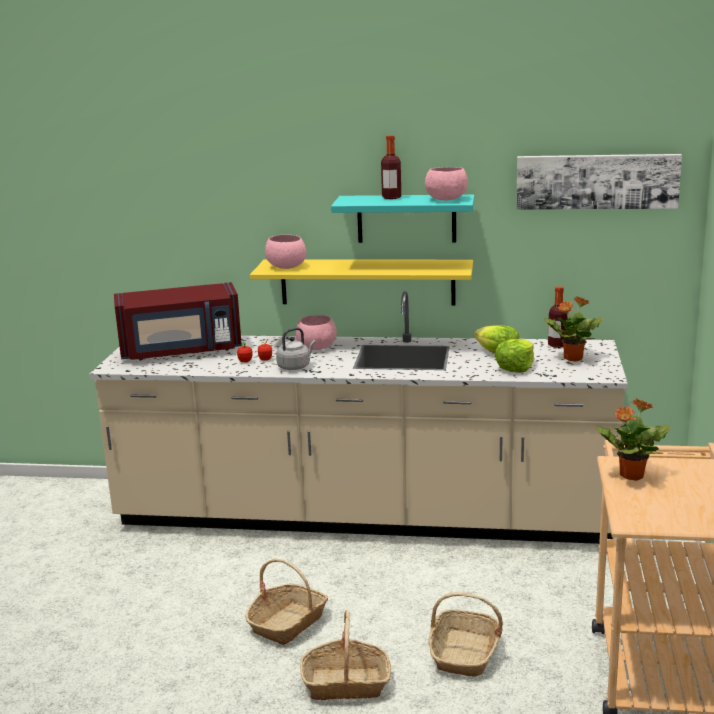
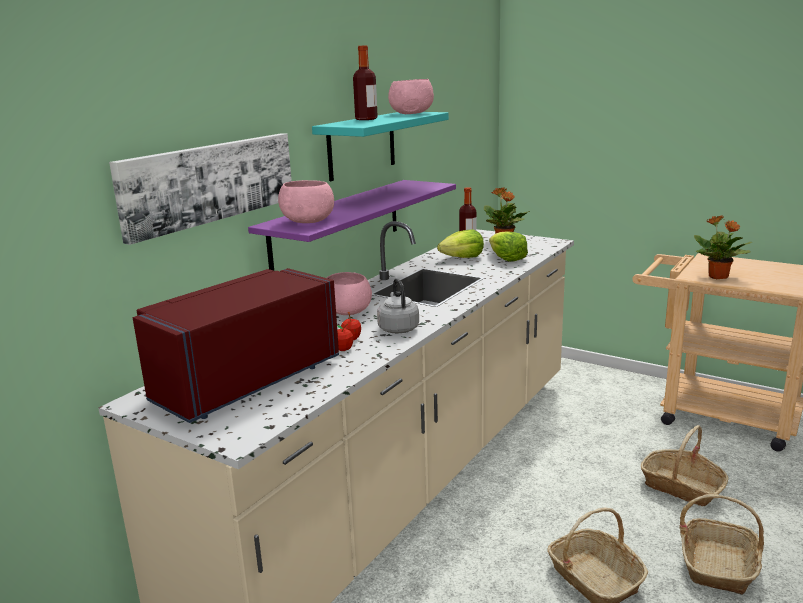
camera: 65 degrees left, 0 degrees up
(181, 351) = (244, 381): red microwave -> red microwave turned 150 degrees counterclockwise
(367, 282) = (338, 226): yellow shelf -> purple shelf
(596, 181) = (460, 91): picture -> picture (209, 182)

